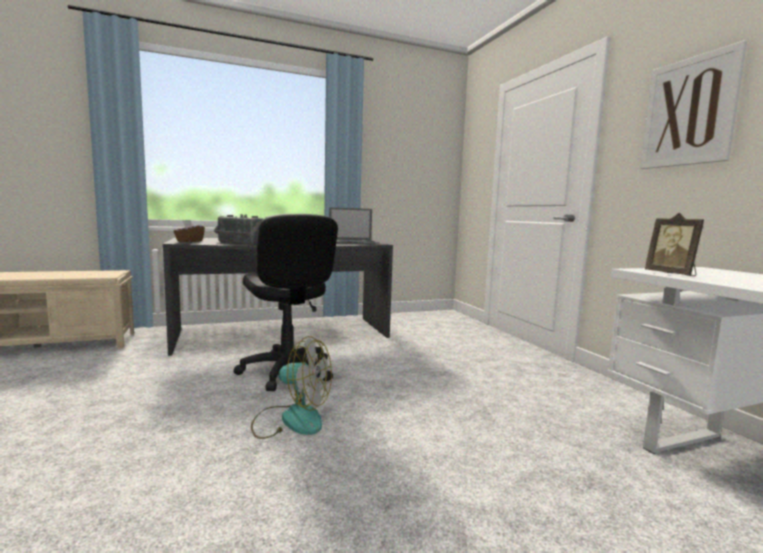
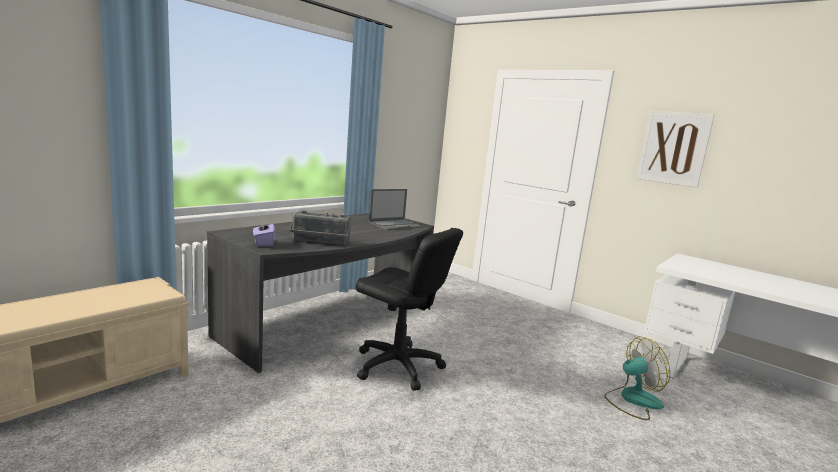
camera: 30 degrees left, 5 degrees up
(189, 241) = (263, 243): brown tissue box -> purple tissue box
(291, 419) = (469, 412): fan -> fan (632, 400)
(672, 274) = (694, 272): picture frame -> none

